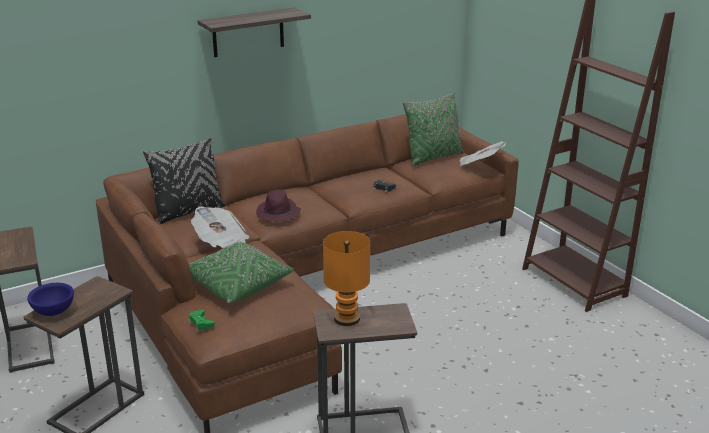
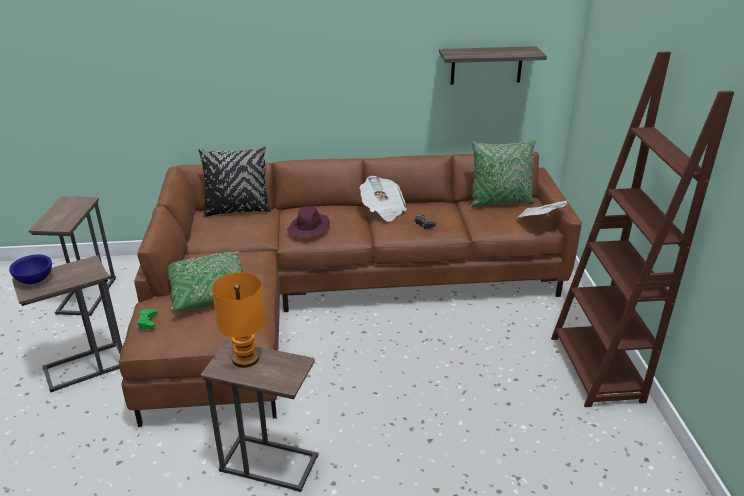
camera: 25 degrees right, 5 degrees up
(221, 243) = (237, 246): newspaper -> newspaper (383, 210)
(248, 32) = (323, 51): shelf -> shelf (486, 65)

